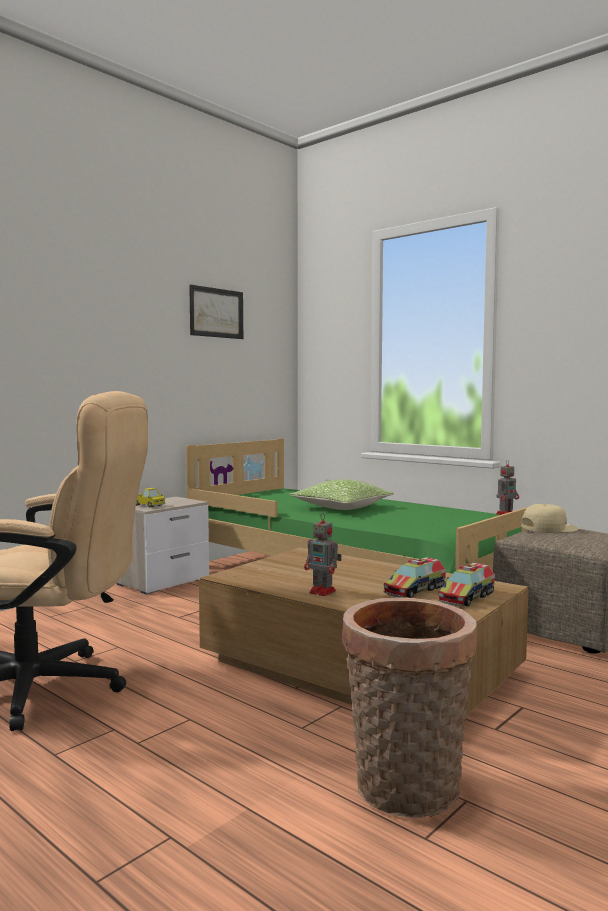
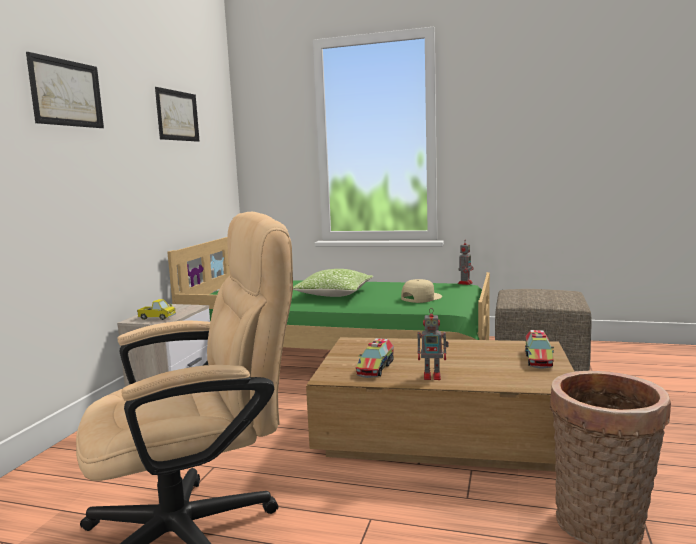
camera: 25 degrees left, 5 degrees up
(82, 290) = (67, 93): none -> picture
(415, 590) = (494, 360): toy truck -> toy truck (375, 368)
(548, 528) = (519, 291): beige cap -> beige cap (420, 298)

